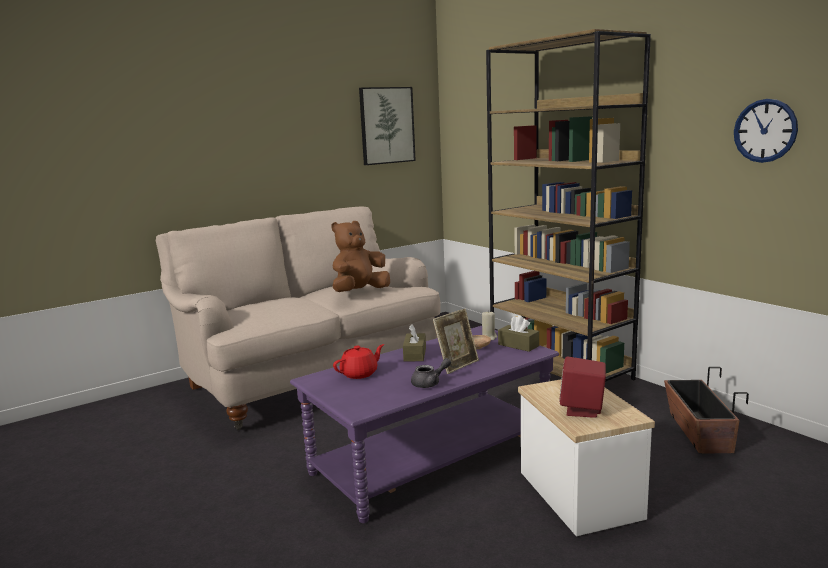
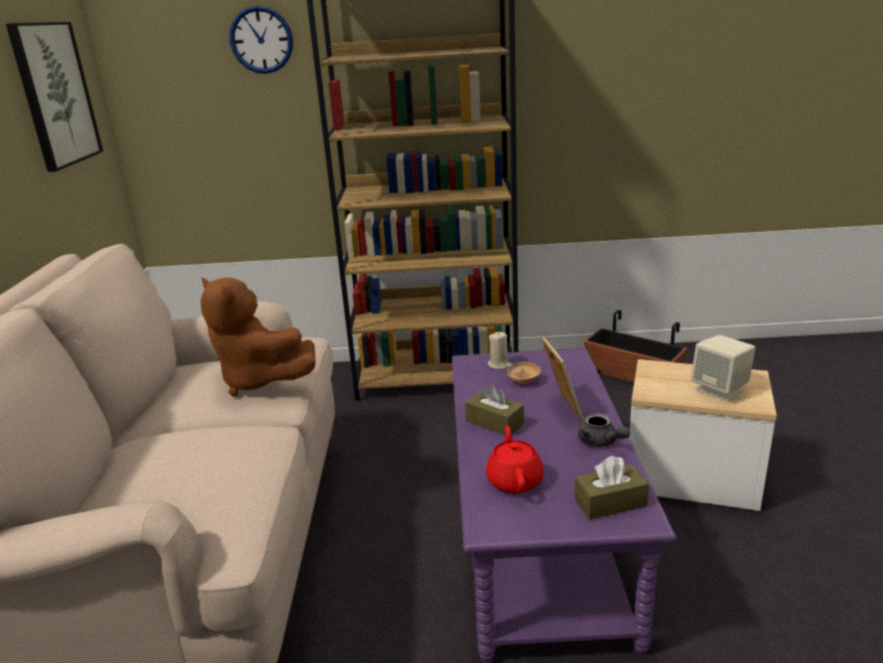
camera: 55 degrees left, 10 degrees up
(359, 292) = (259, 381): brown plush toy -> brown plush toy turned 45 degrees counterclockwise
(430, 383) = (601, 442): grey teapot -> grey teapot turned 135 degrees clockwise
(518, 345) = (544, 359): brown tissue box -> brown tissue box (610, 503)
(582, 409) = (720, 390): red speaker -> beige speaker
(765, 131) = (635, 72): wall clock -> wall clock (261, 40)

